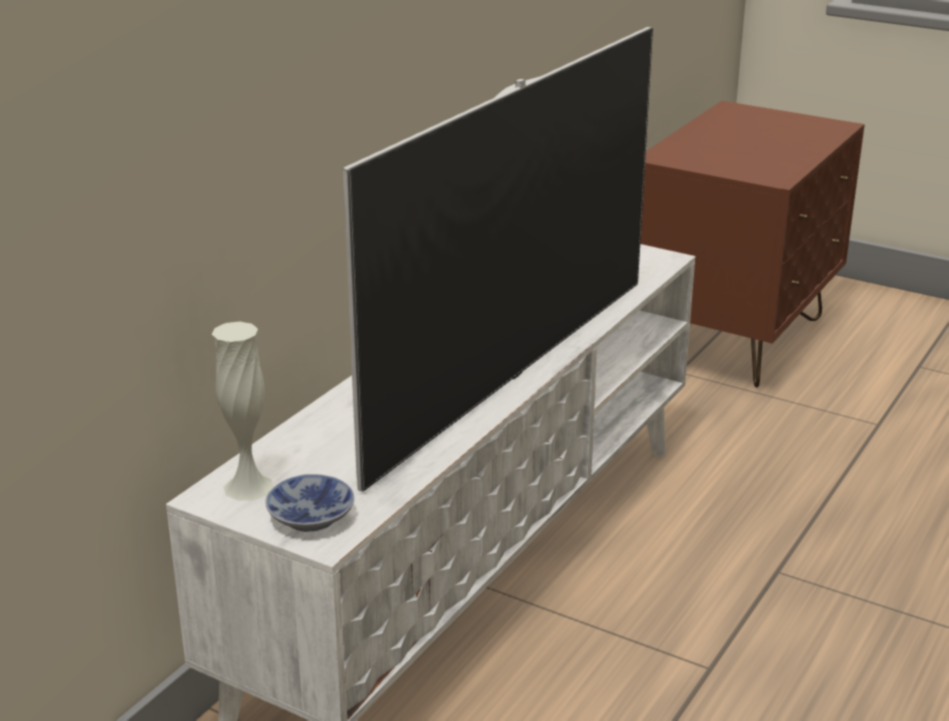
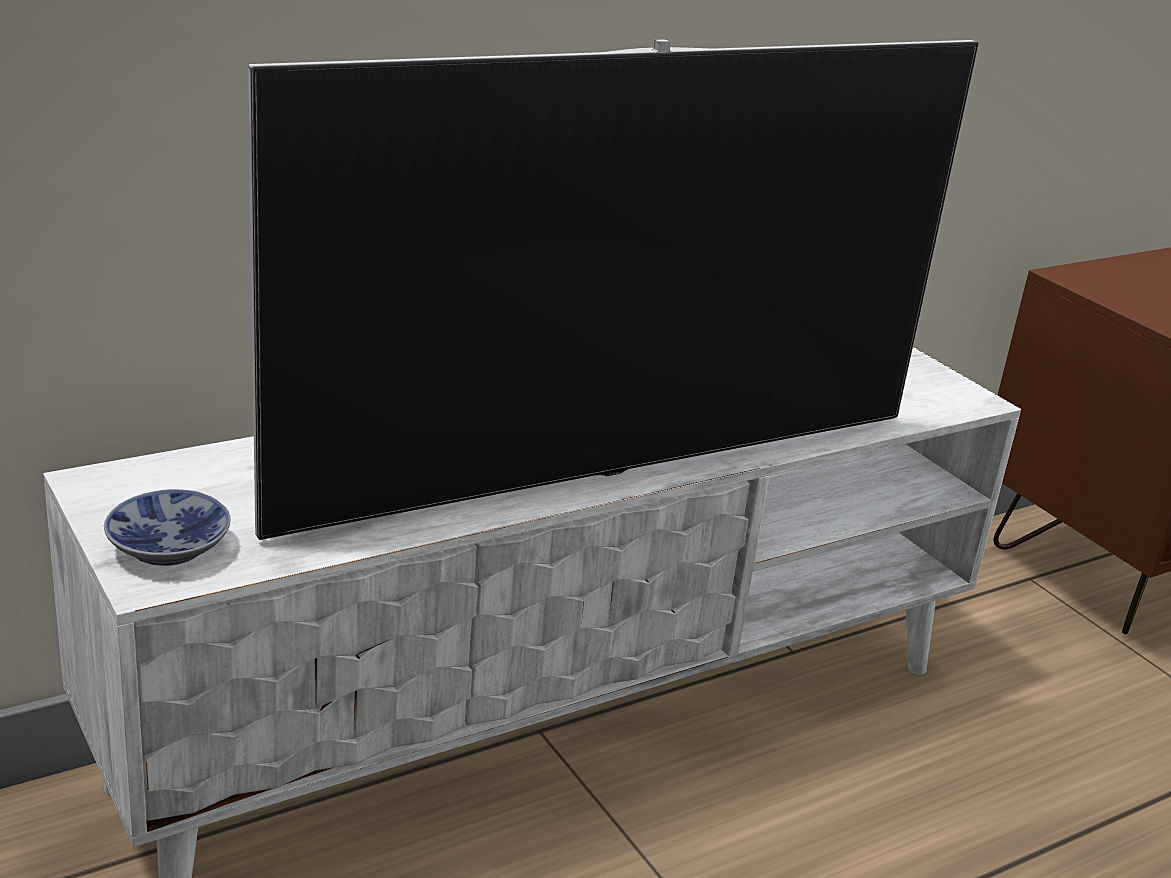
camera: 25 degrees right, 0 degrees up
(248, 487) = (148, 487): white vase -> none

